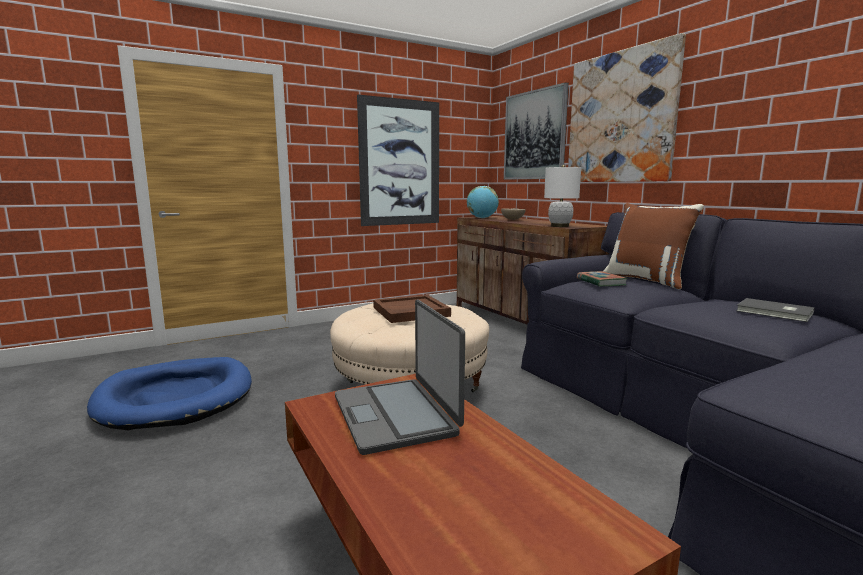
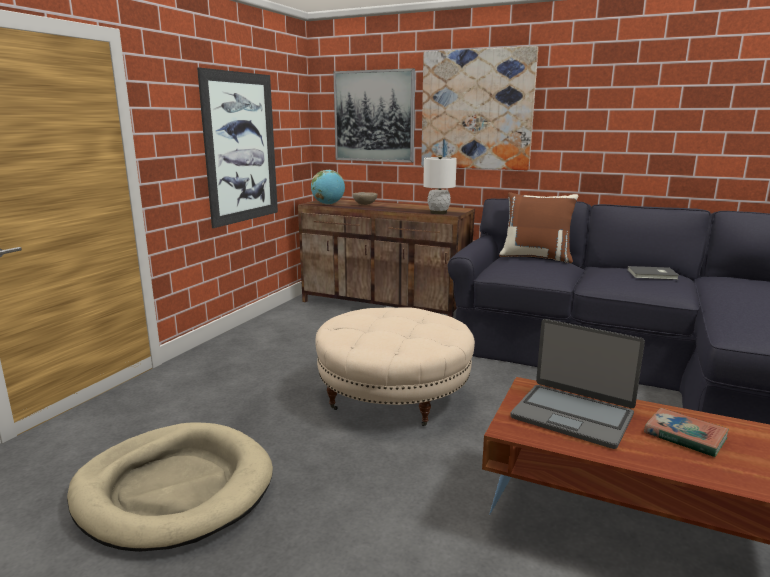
camera: 35 degrees left, 5 degrees up
(176, 398) = (174, 489): blue dog bed -> beige dog bed
(410, 312) = (398, 323): brown tray -> none
(601, 282) = (520, 266): book -> book (684, 436)

